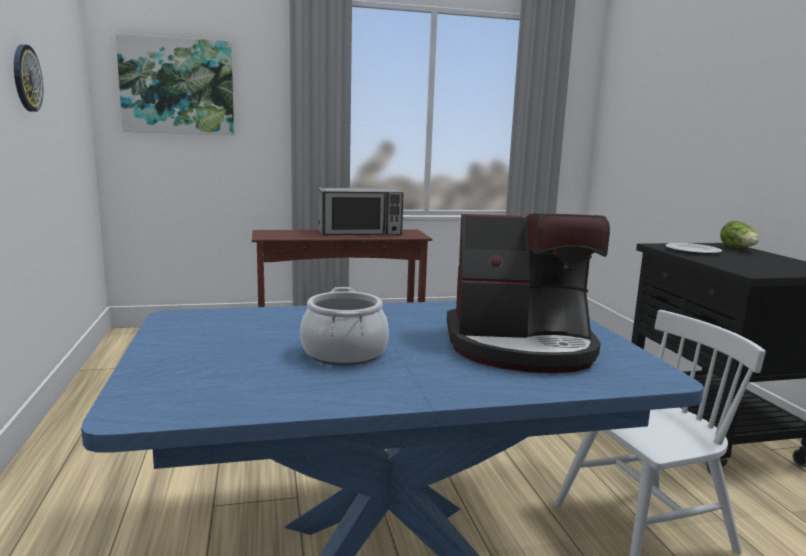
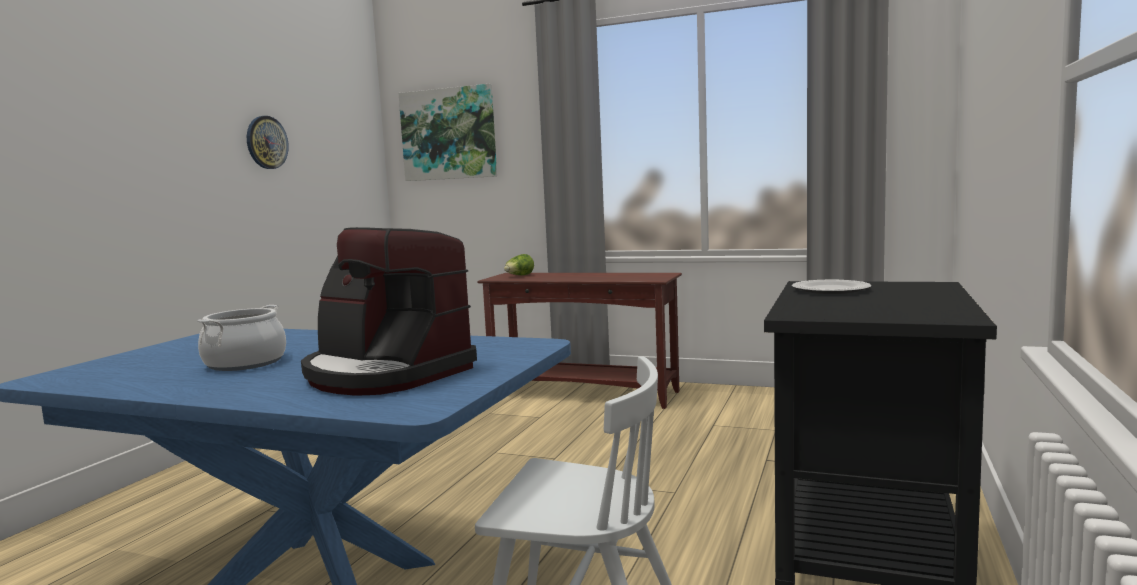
camera: 35 degrees right, 5 degrees down
(360, 233) = (601, 275): microwave -> none
(739, 249) = (929, 289): lettuce -> lettuce (519, 276)

